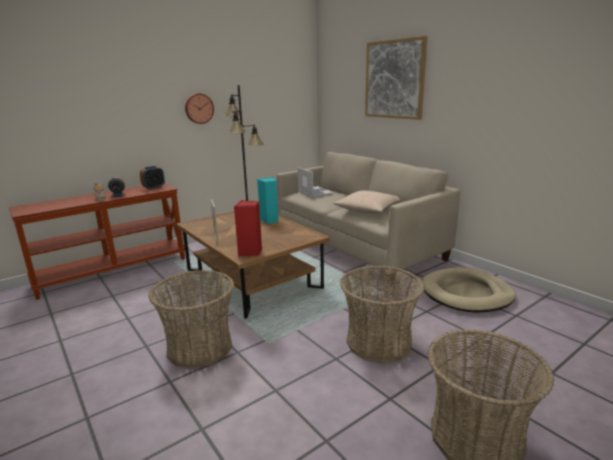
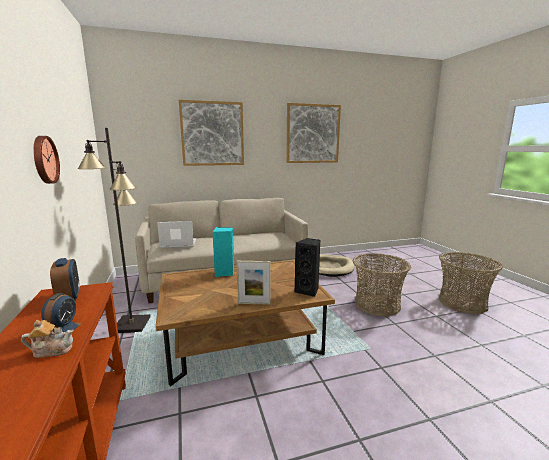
camera: 70 degrees left, 5 degrees down
(200, 347) = (369, 391): basket -> none
(250, 252) = (308, 291): red speaker -> black speaker
(368, 210) = (254, 238): beige pillow -> none
(525, 74) = (313, 134): none -> picture

